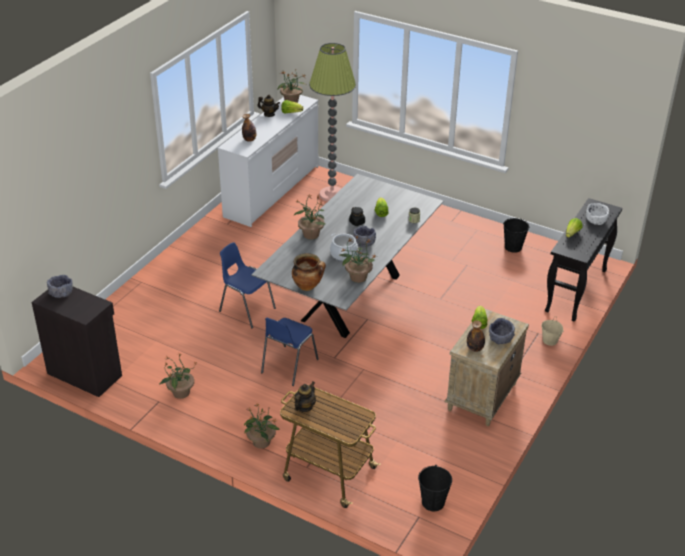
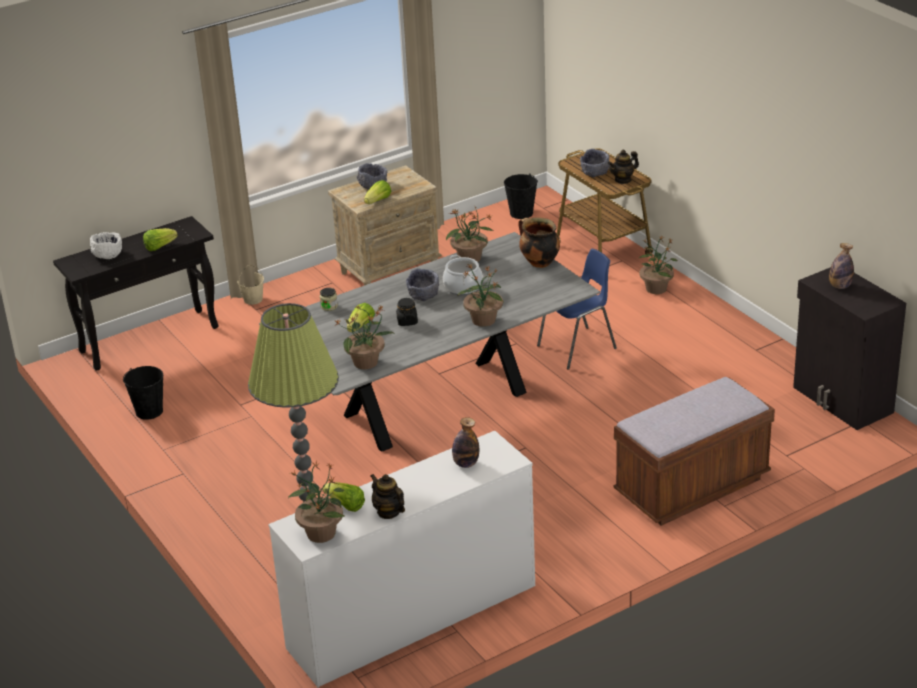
camera: 150 degrees left, 5 degrees down
(61, 293) = (864, 304): grey bowl -> grey bowl (595, 172)
(164, 287) = (692, 487): none -> brown bench
(180, 393) = (725, 352): potted plant -> potted plant (366, 362)
(246, 310) = (589, 424): blue chair -> none
(475, 348) = (409, 183): bottle -> bottle (840, 286)

